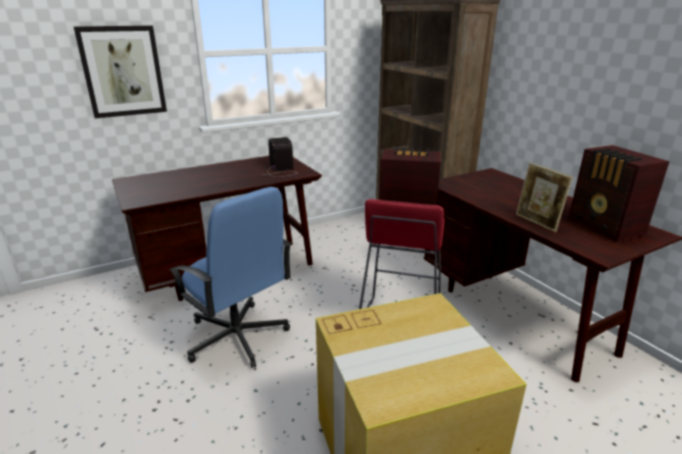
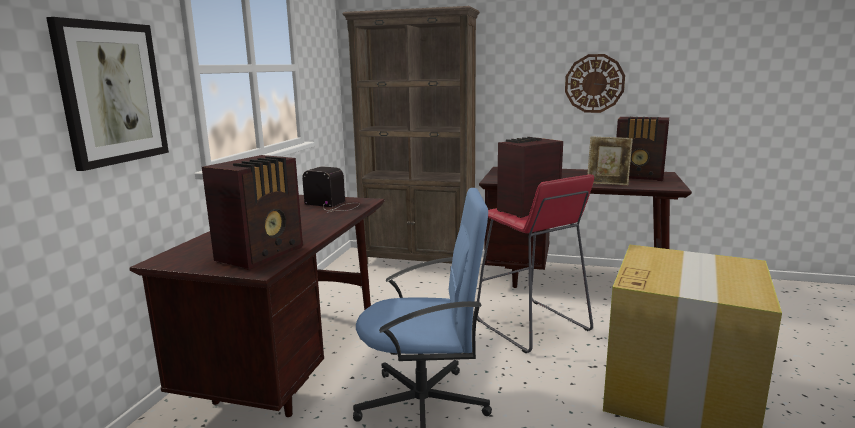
camera: 45 degrees left, 10 degrees down
(161, 193) = (262, 254): none -> radio
(610, 95) = (594, 83): none -> wall clock

